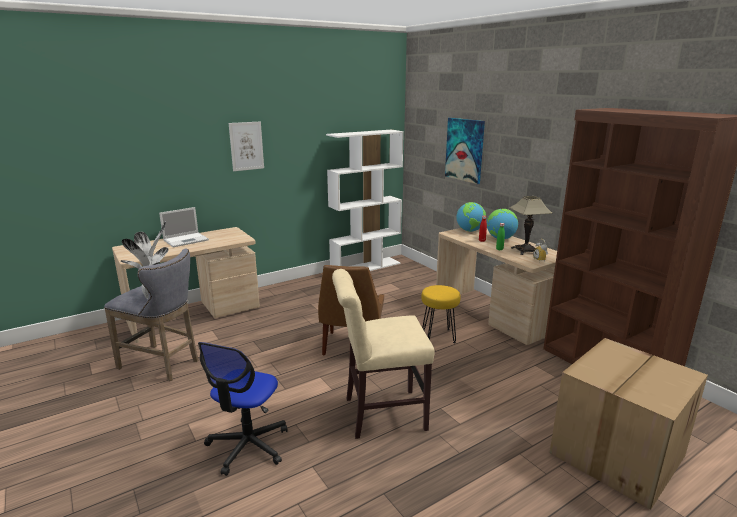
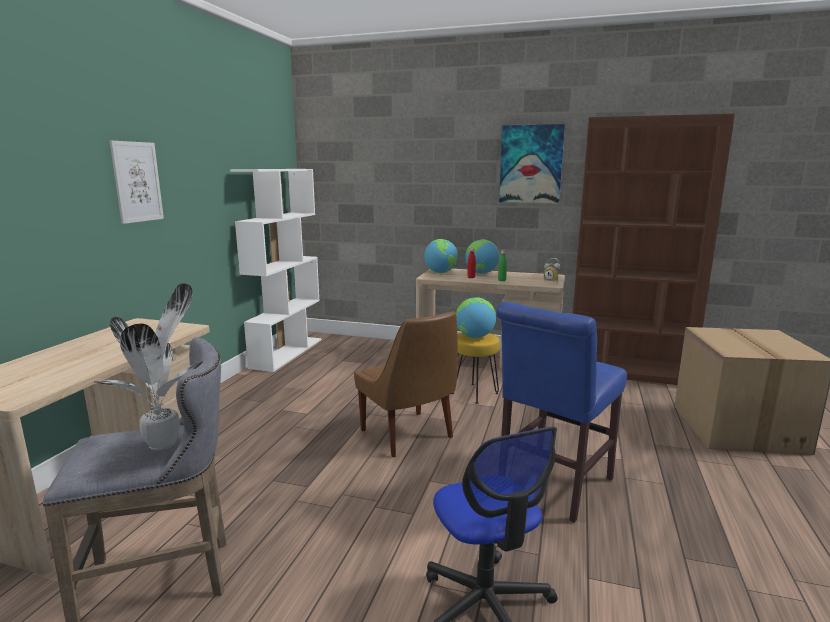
camera: 40 degrees left, 5 degrees down
(186, 240) = (80, 349): laptop -> none
(380, 414) = (551, 486): beige chair -> blue chair
(438, 291) = (474, 337): none -> globe
(465, 150) = (404, 184): picture -> picture (531, 164)
(525, 250) = (523, 277): table lamp -> none

